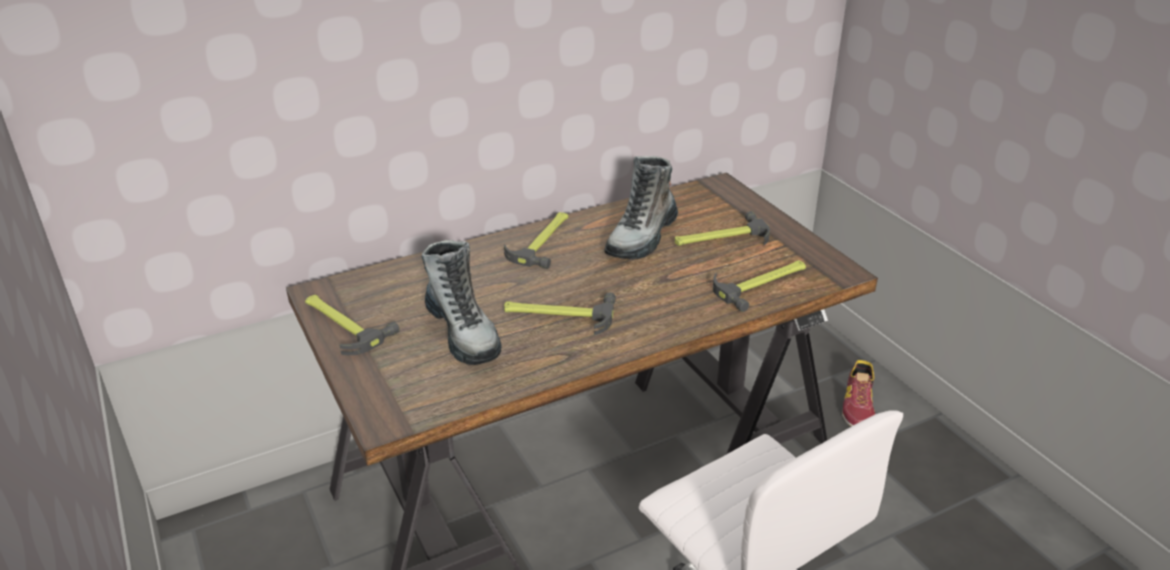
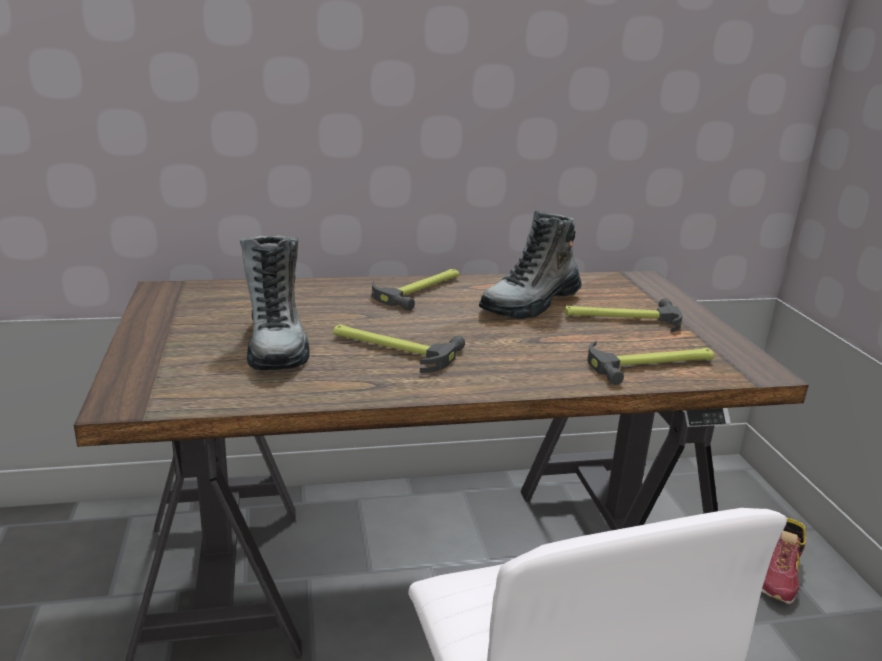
camera: 15 degrees right, 10 degrees down
(342, 324) = (161, 316): hammer -> none

